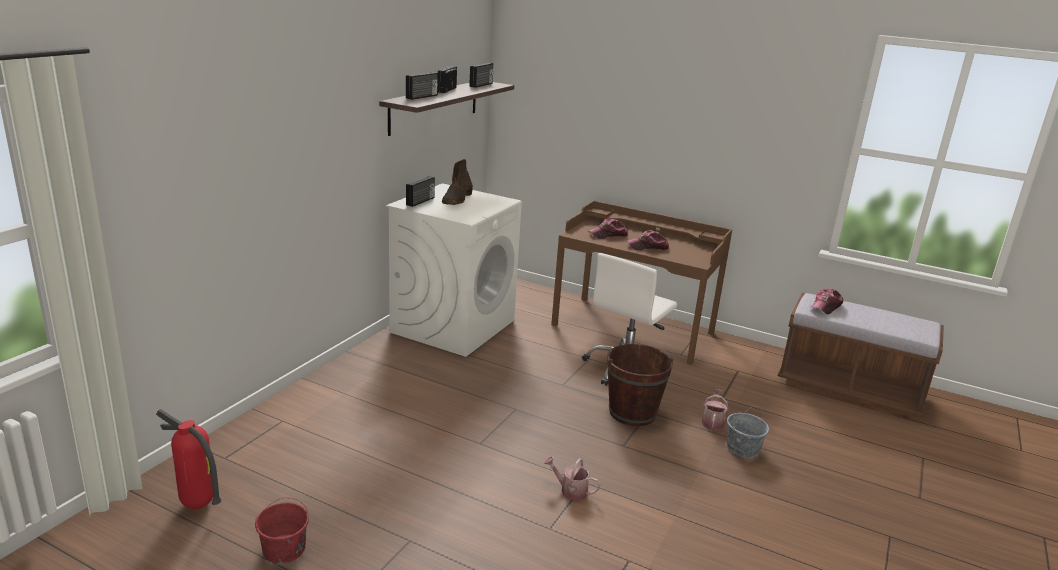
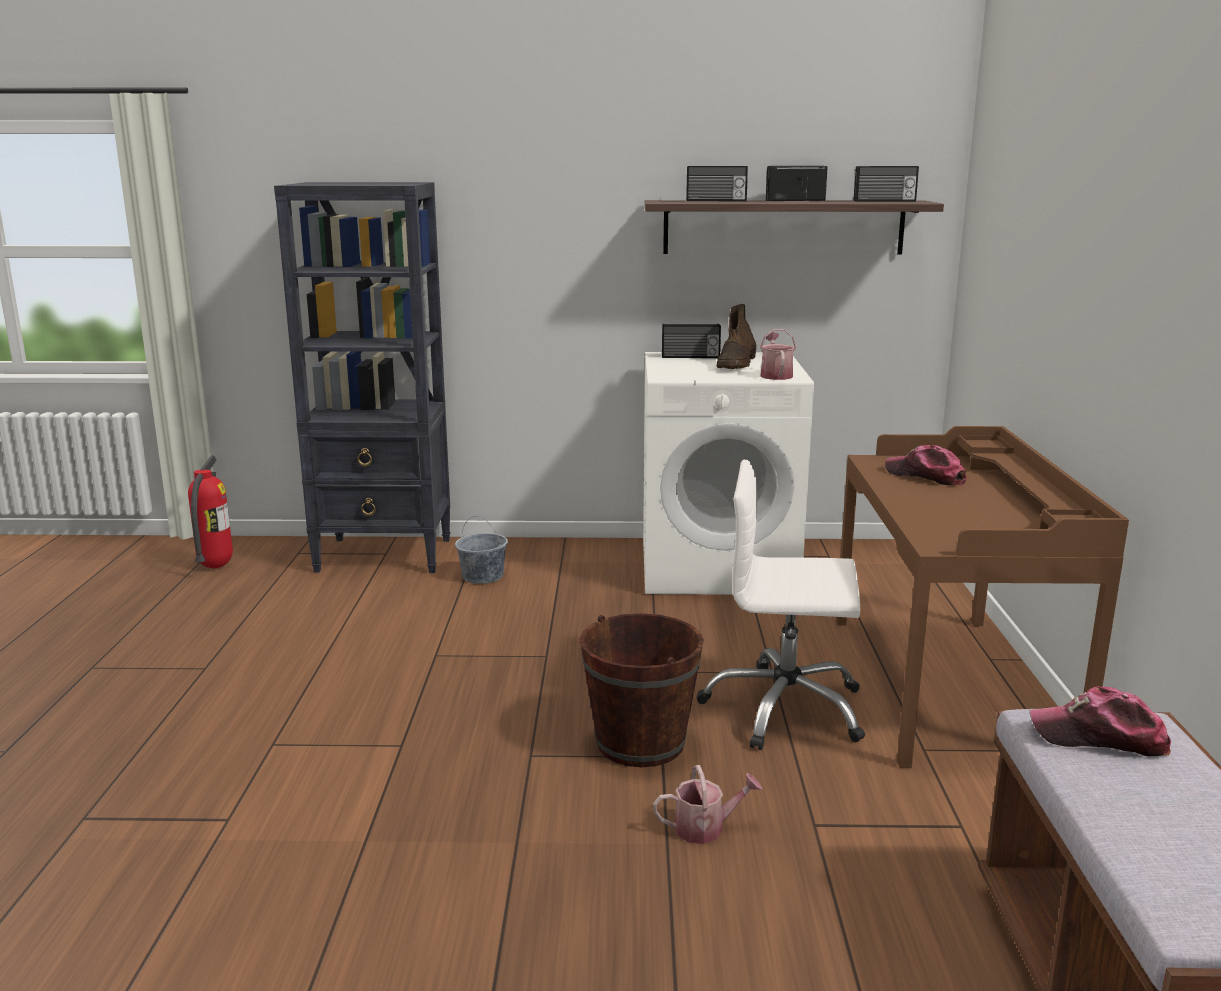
camera: 65 degrees right, 5 degrees down
(284, 549) = (164, 617): red bucket -> none
(286, 421) = (385, 555): none -> black bookcase
(457, 199) = (736, 364): brown boot -> brown boot turned 60 degrees counterclockwise
(570, 491) = (371, 739): watering can -> watering can (775, 375)
(648, 247) = (933, 504): cap -> none
(743, 448) = (643, 879): grey bucket -> grey bucket (483, 576)

